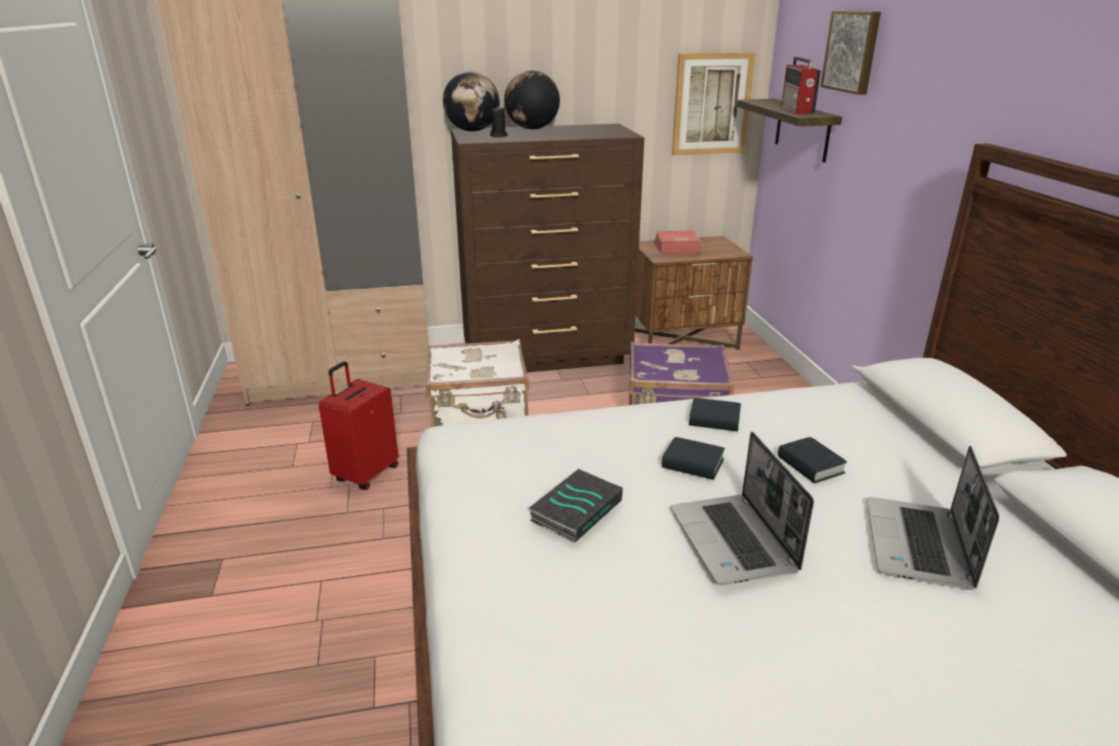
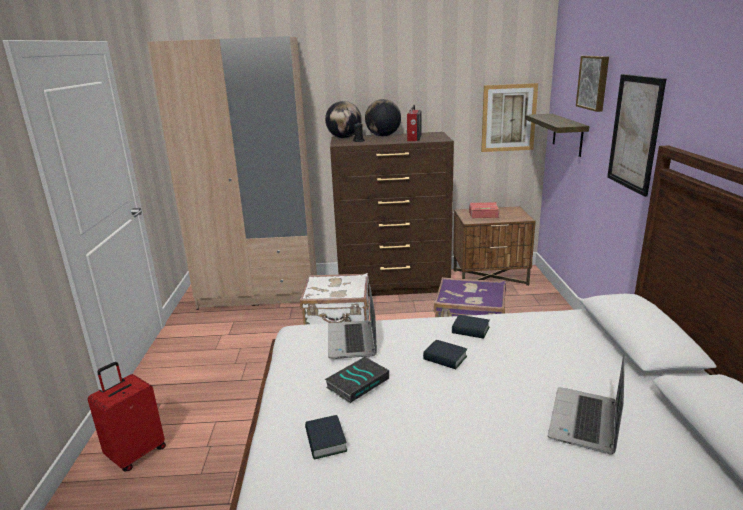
camera: 10 degrees right, 5 degrees down
(365, 474) = (258, 356): red suitcase -> red suitcase (136, 453)
(734, 541) = (455, 410): laptop -> laptop (352, 341)
(797, 110) = (560, 122): radio -> radio (413, 138)
(810, 465) = (526, 364): book -> book (325, 441)
(924, 126) = (634, 133): none -> picture

